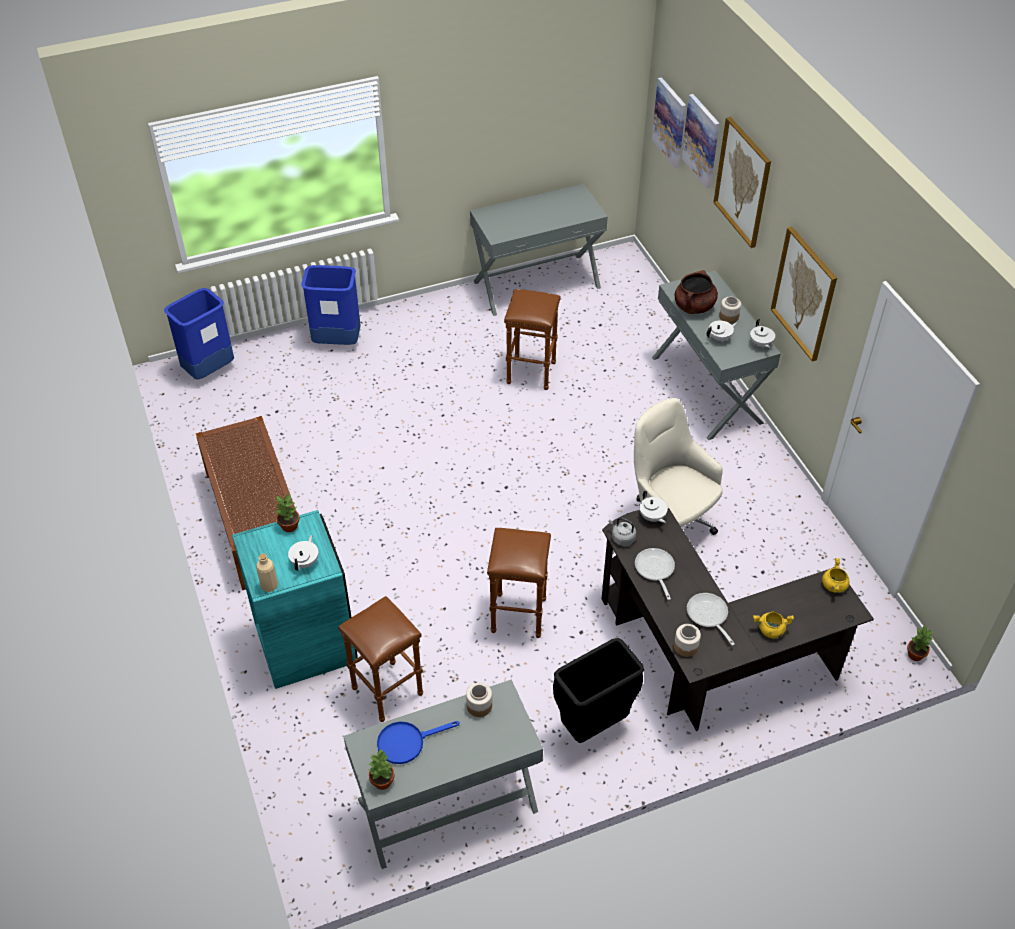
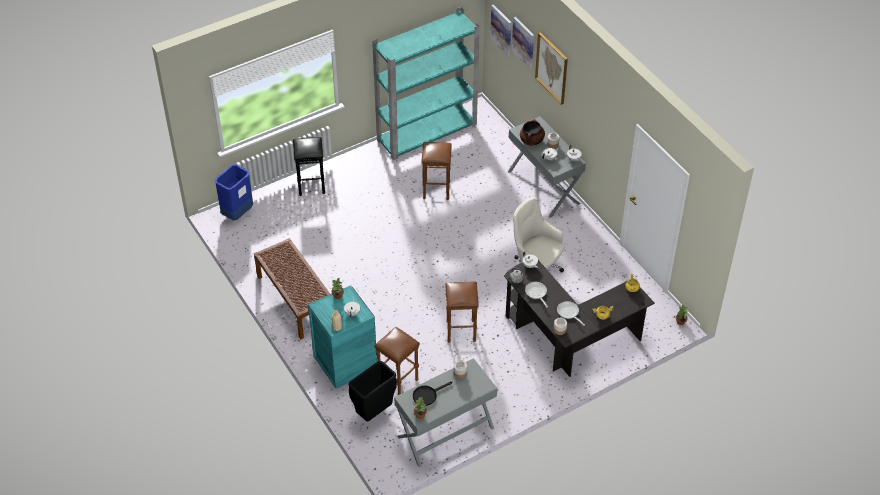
camera: 10 degrees left, 0 degrees up
(337, 341) = (312, 185): blue trash can -> black stool
(407, 742) = (427, 395): blue frying pan -> black frying pan
(536, 284) = (427, 132): grey console table -> turquoise bookcase
(593, 725) = (514, 382): black trash can -> black trash can (373, 412)
(804, 294) = (595, 130): picture -> none

